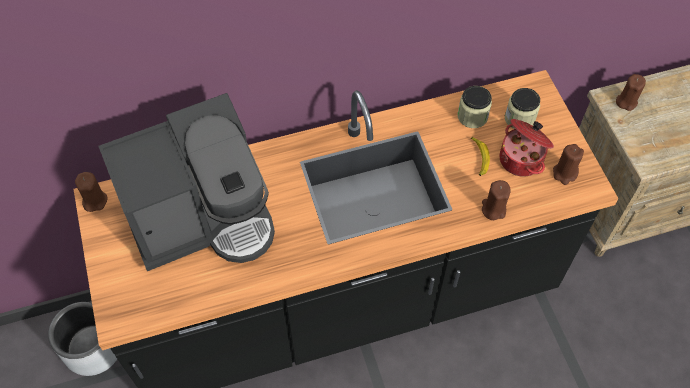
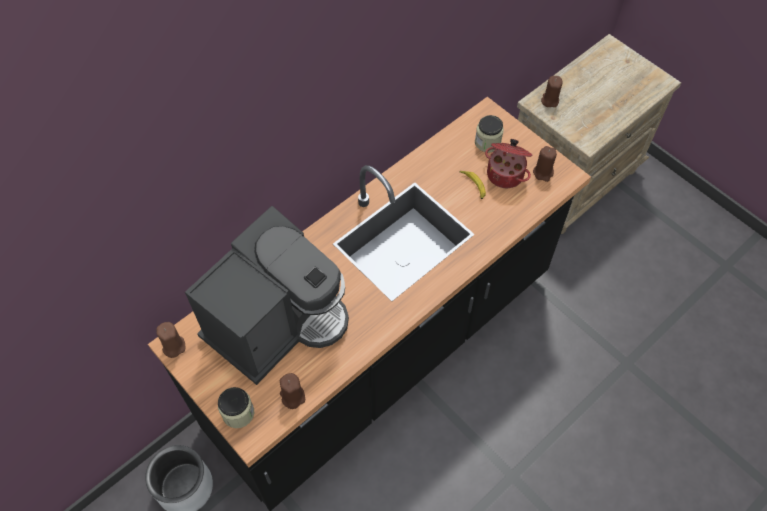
camera: 25 degrees left, 0 degrees up
(472, 116) = (450, 154): jar -> jar (238, 413)
(493, 209) = (505, 221): brown candle -> brown candle (292, 396)

